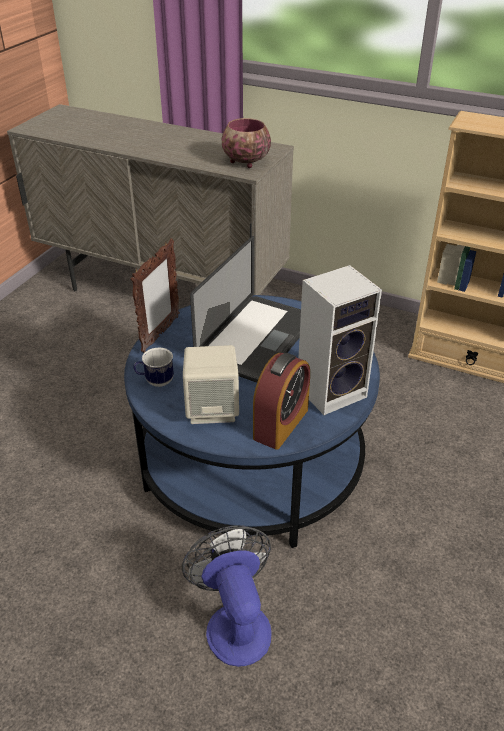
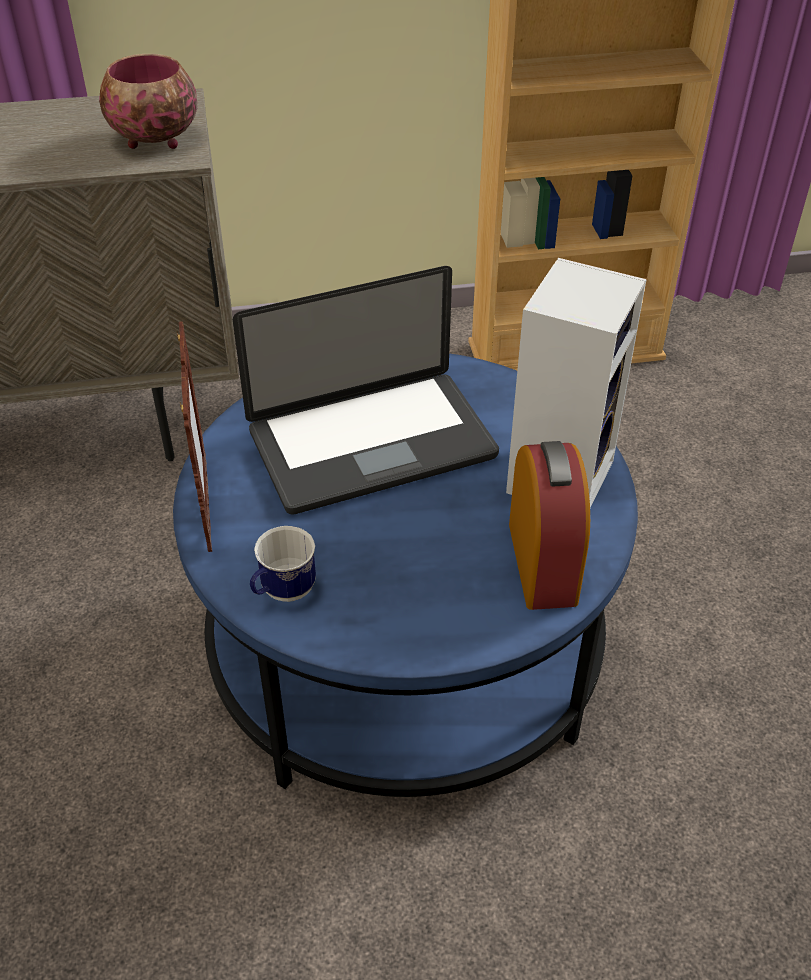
camera: 35 degrees left, 5 degrees up
(212, 409) = (421, 592): beige speaker -> none
(235, 622) = (596, 905): fan -> none
(256, 340) = (372, 444): laptop -> laptop turned 75 degrees clockwise

